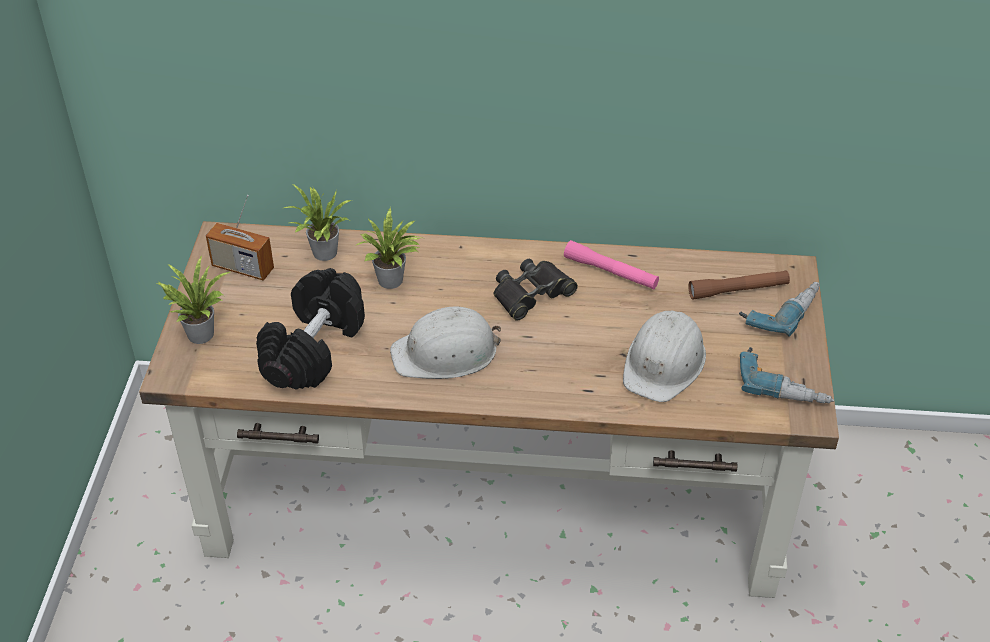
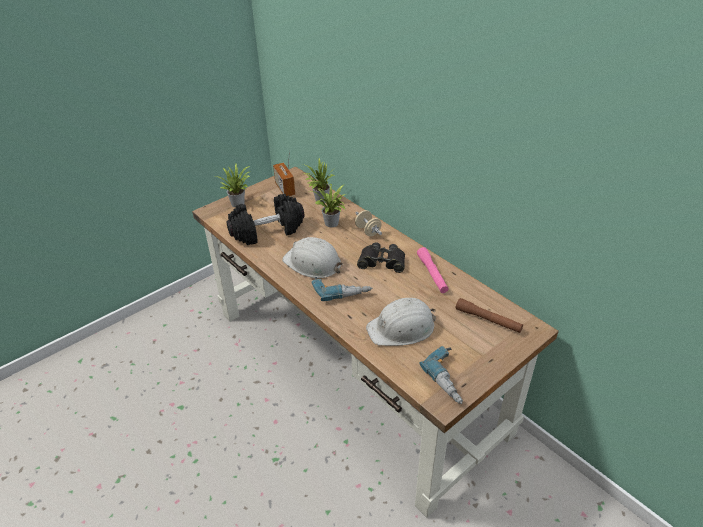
camera: 45 degrees right, 5 degrees down
(456, 262) = (368, 231): none -> beige dumbbell
(780, 310) = (499, 343): power drill -> power drill (341, 290)

